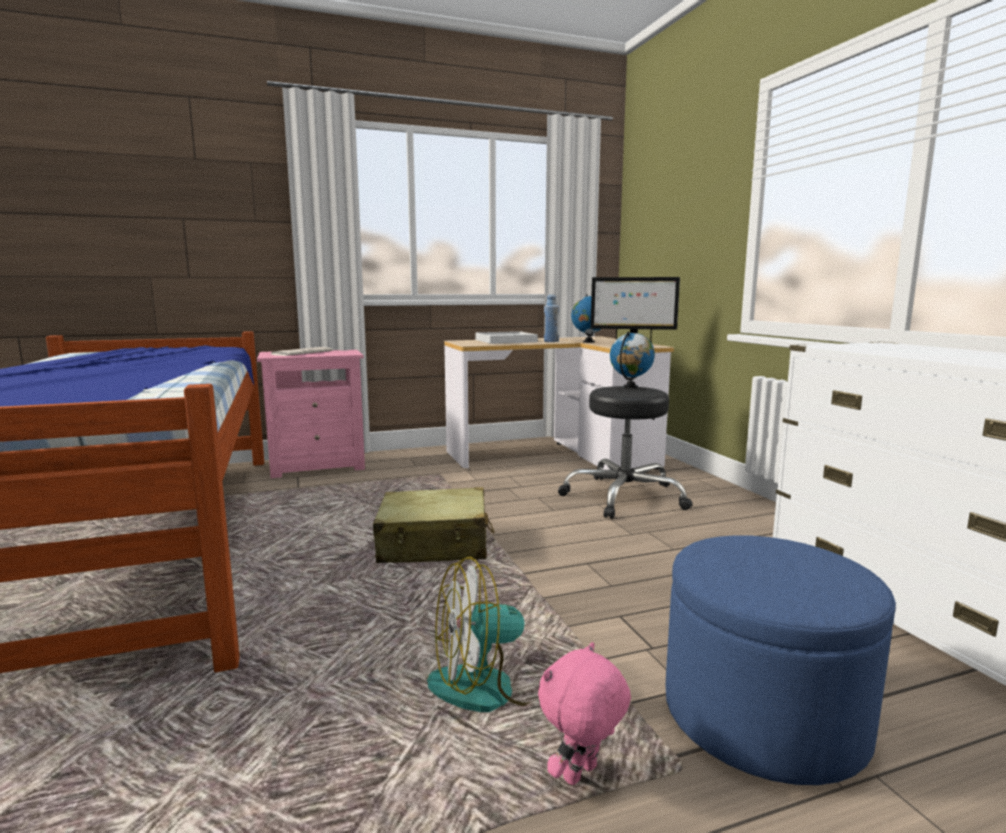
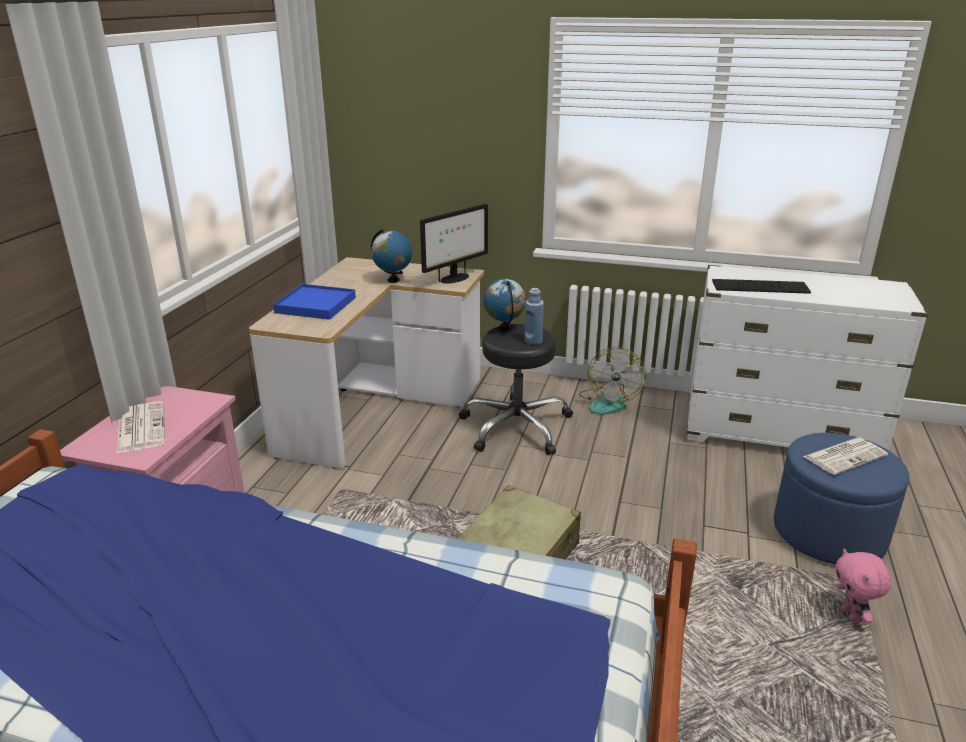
camera: 55 degrees left, 15 degrees up
(490, 686) = (755, 614): fan -> fan (609, 402)
(505, 341) = (315, 305): white tray -> blue tray
(551, 341) = (360, 291): blue bottle -> blue bottle (533, 341)
(776, 563) = (845, 456): none -> newspaper
(891, 350) = (761, 286): none -> keyboard

